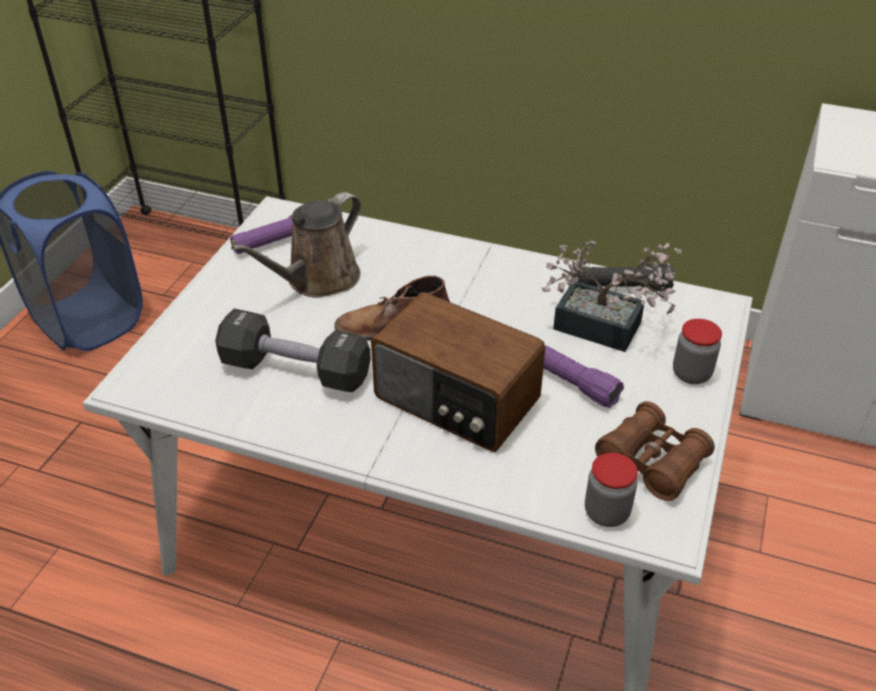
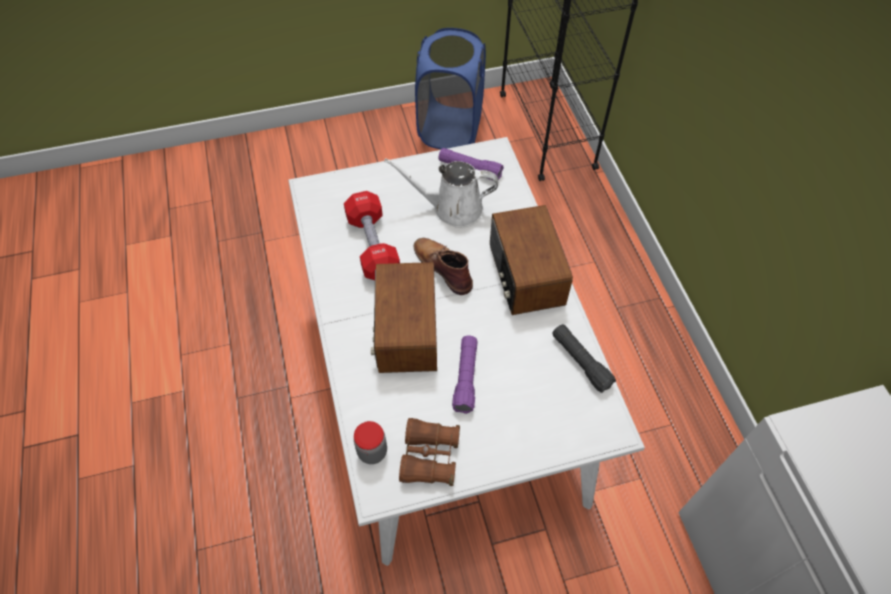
camera: 55 degrees right, 15 degrees up
(295, 370) = (373, 246): black dumbbell -> red dumbbell
(318, 280) = (452, 208): brown watering can -> white watering can
(471, 272) = (524, 275): none -> radio
(607, 330) = (531, 375): potted plant -> none
(691, 374) = (527, 443): jar -> none

